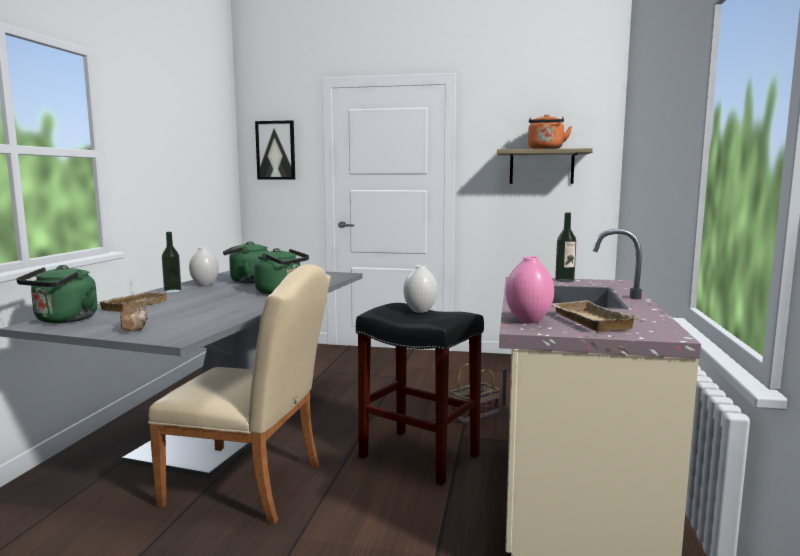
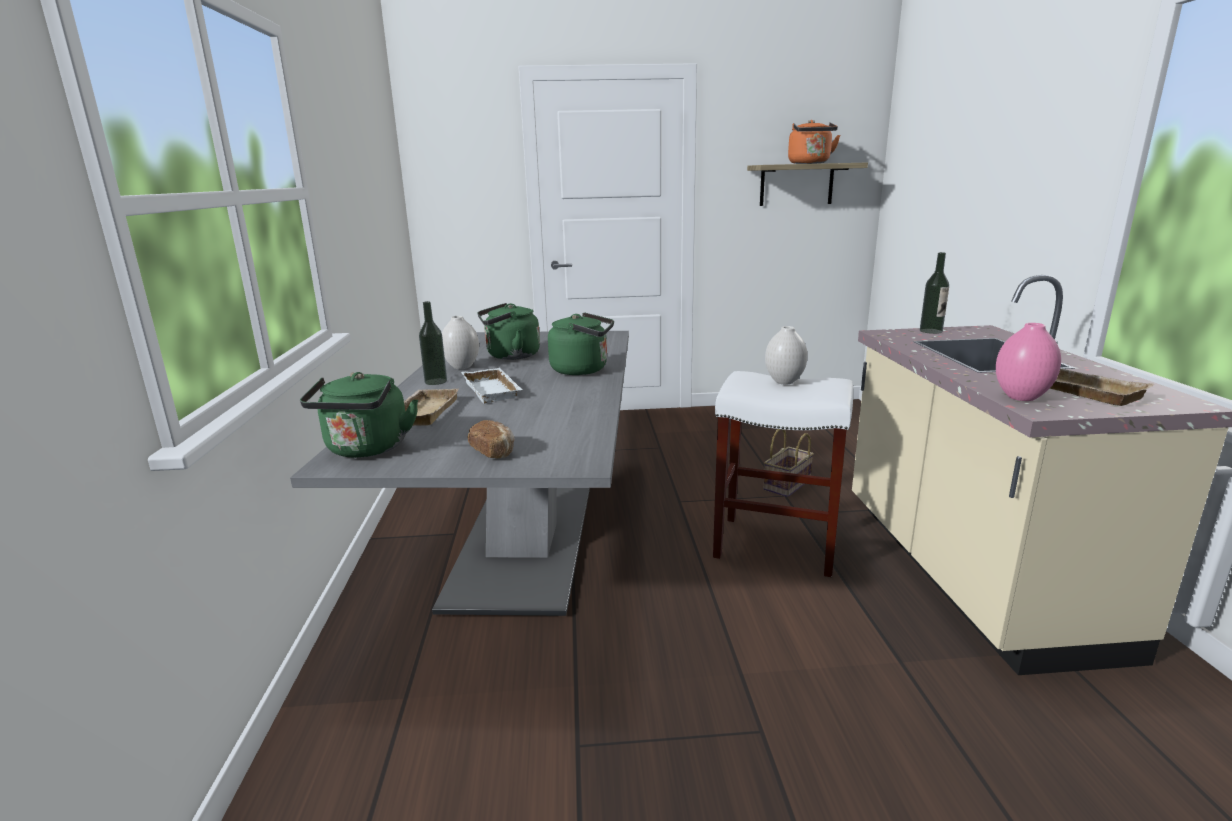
camera: 15 degrees left, 10 degrees up
(199, 298) = (494, 391): none -> white tray
(253, 486) = (628, 616): beige chair -> none
(276, 150) = (458, 168): picture -> none
(421, 456) = (778, 545): black stool -> white stool

